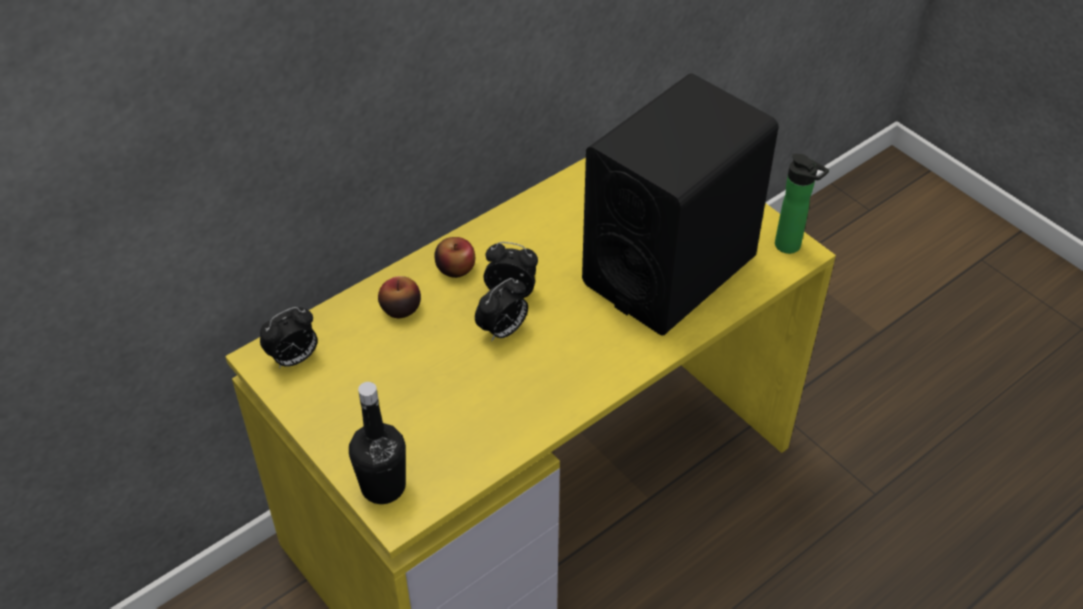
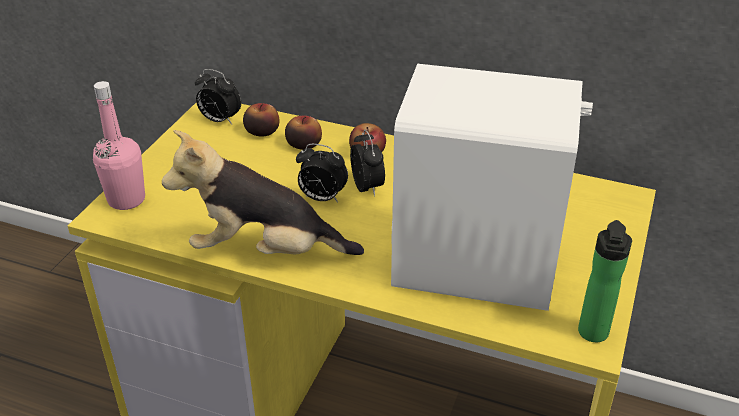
camera: 60 degrees right, 10 degrees down
(347, 332) = (262, 131): none -> apple
(383, 486) = (126, 199): black bottle -> pink bottle
(553, 403) = (265, 251): none -> plush toy
(669, 270) = (477, 264): black speaker -> white speaker

